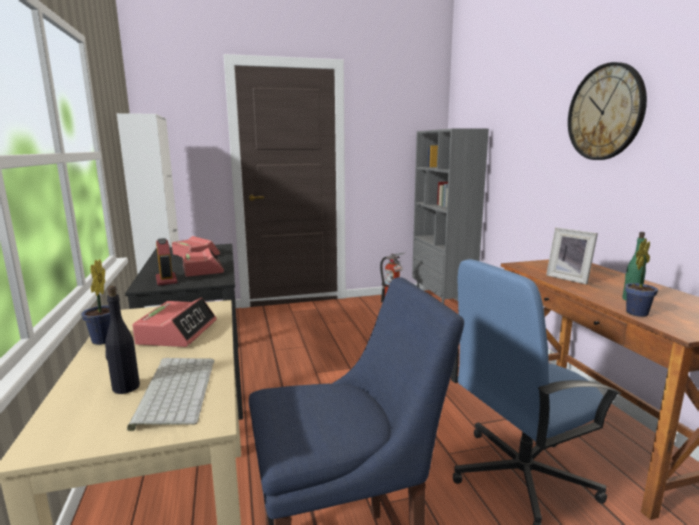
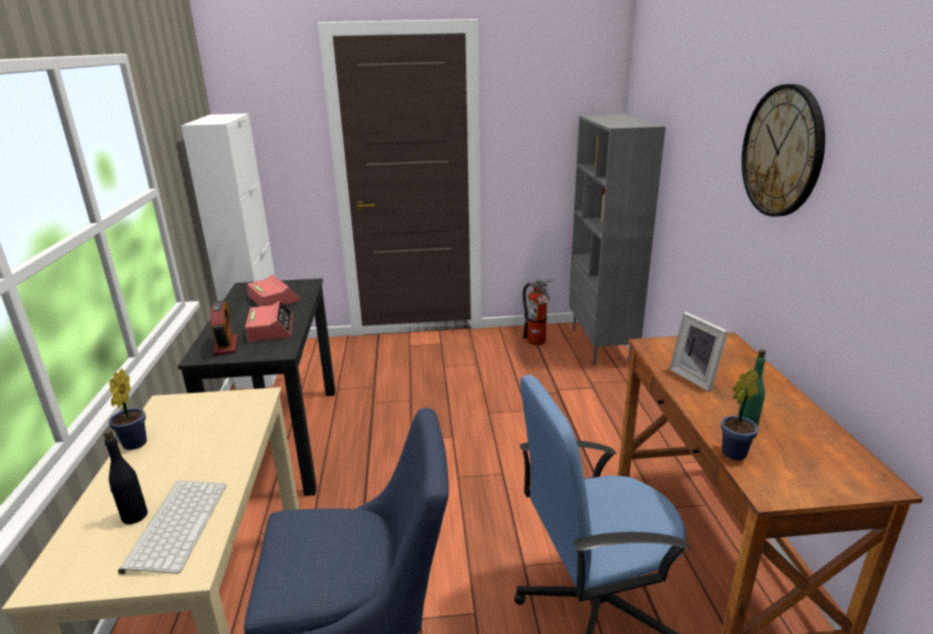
camera: 10 degrees right, 10 degrees up
(177, 332) = (207, 438): alarm clock -> none

